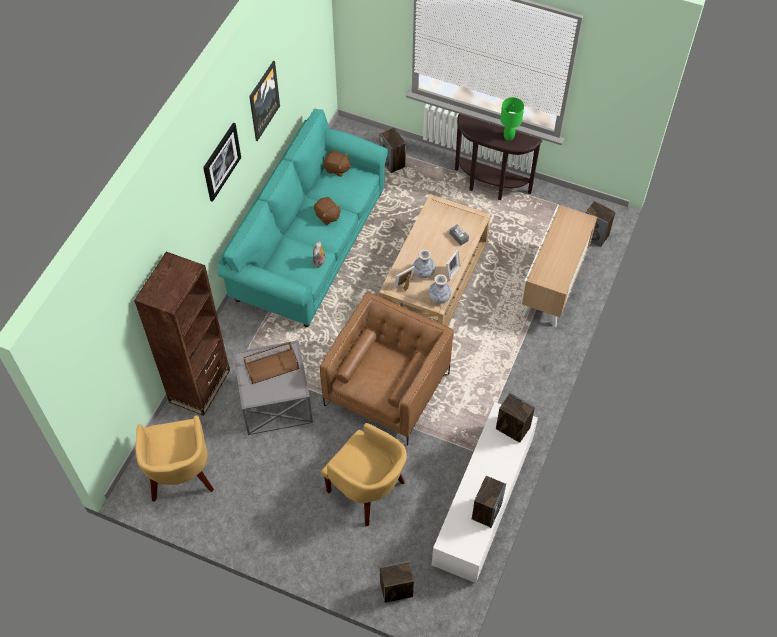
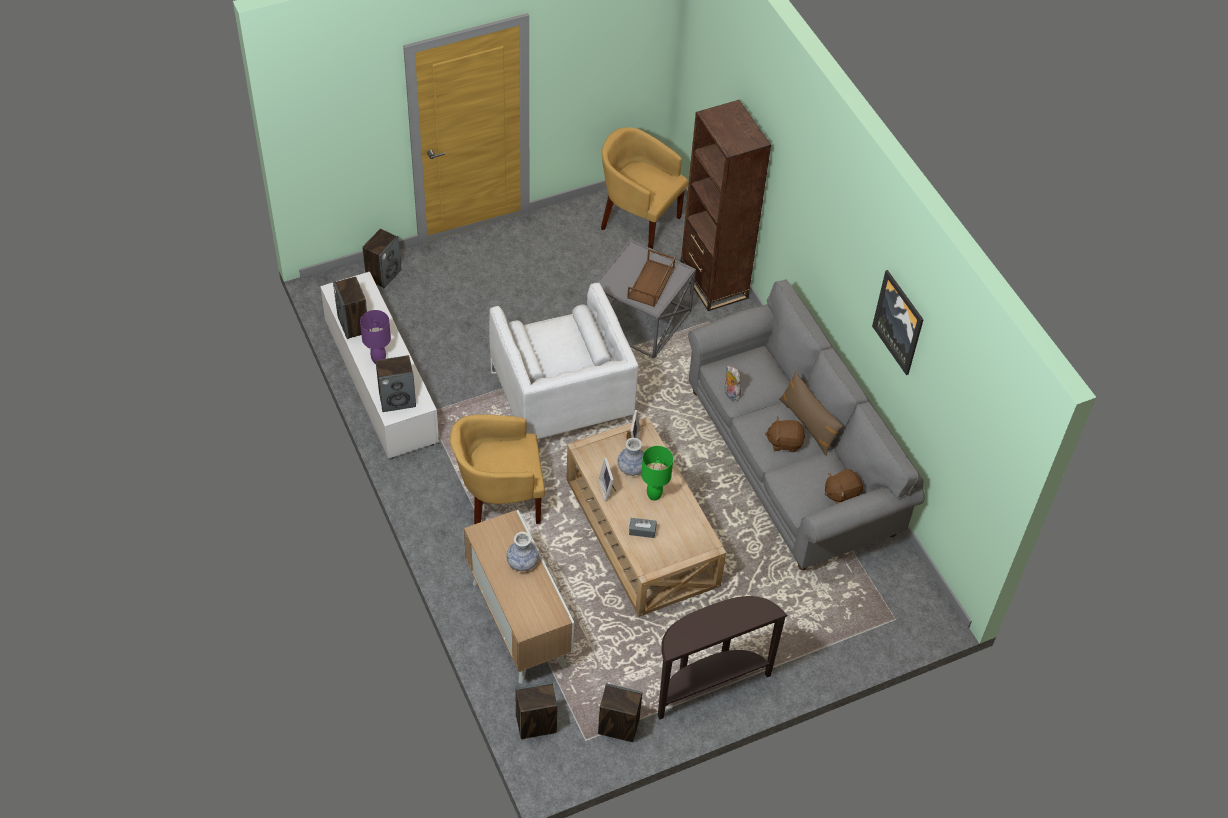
camera: 130 degrees right, 5 degrees down
(221, 161) = (841, 237): picture -> none
(302, 215) = (808, 424): none -> brown pillow
(310, 246) = (791, 463): turquoise sofa -> grey sofa
(367, 490) = (484, 317): yellow armchair -> yellow armchair (499, 500)
(387, 389) = (561, 400): brown armchair -> white armchair
(392, 162) = (838, 621): speaker -> speaker (618, 727)
(439, 297) = (589, 456): vase -> vase (522, 562)
(496, 468) = (378, 359): none -> purple table lamp
(508, 137) = (701, 631): green table lamp -> green table lamp (654, 494)

